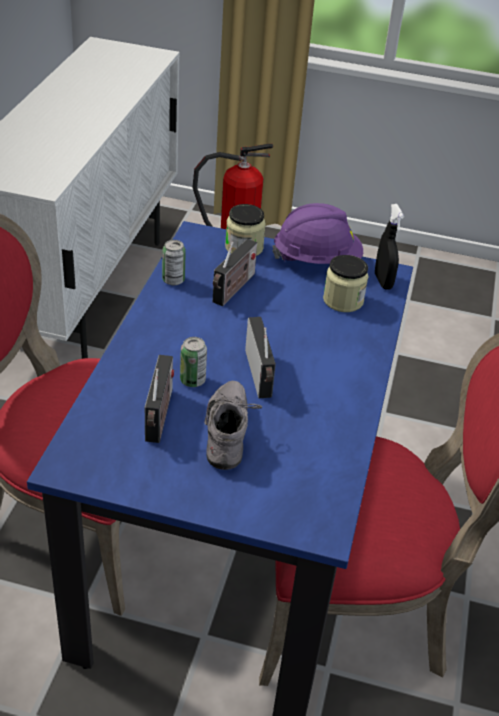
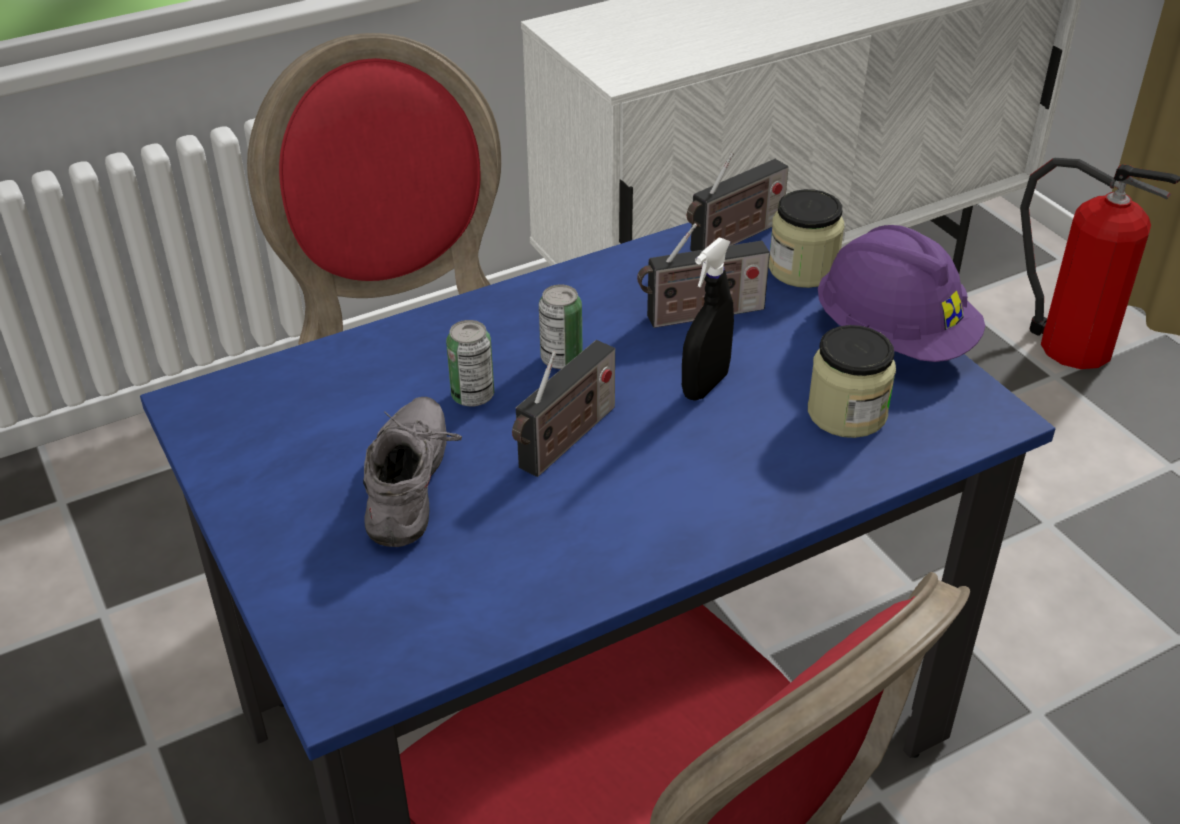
camera: 50 degrees right, 0 degrees up
(159, 418) = (367, 415): radio -> radio (734, 239)
(173, 280) = (638, 263): can -> can (561, 359)
(230, 435) = (415, 488): grey shoe -> grey shoe turned 45 degrees counterclockwise
(383, 281) = (960, 422): black spray bottle -> black spray bottle (705, 385)

